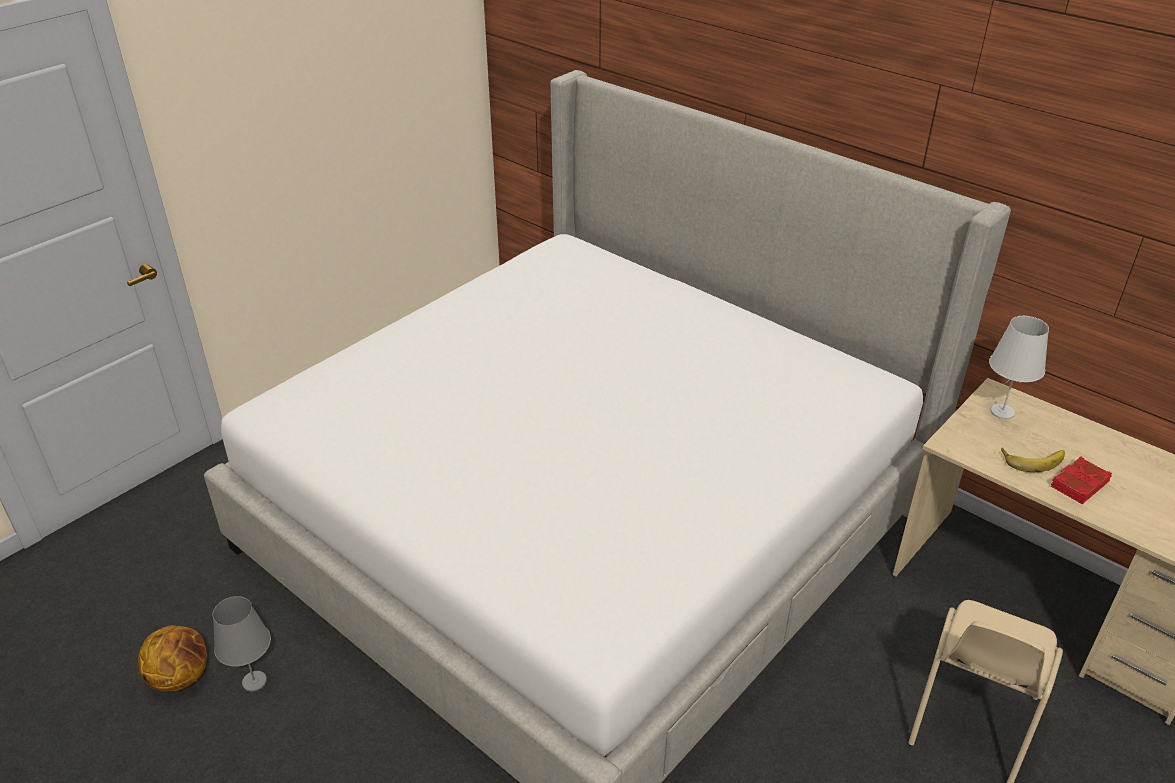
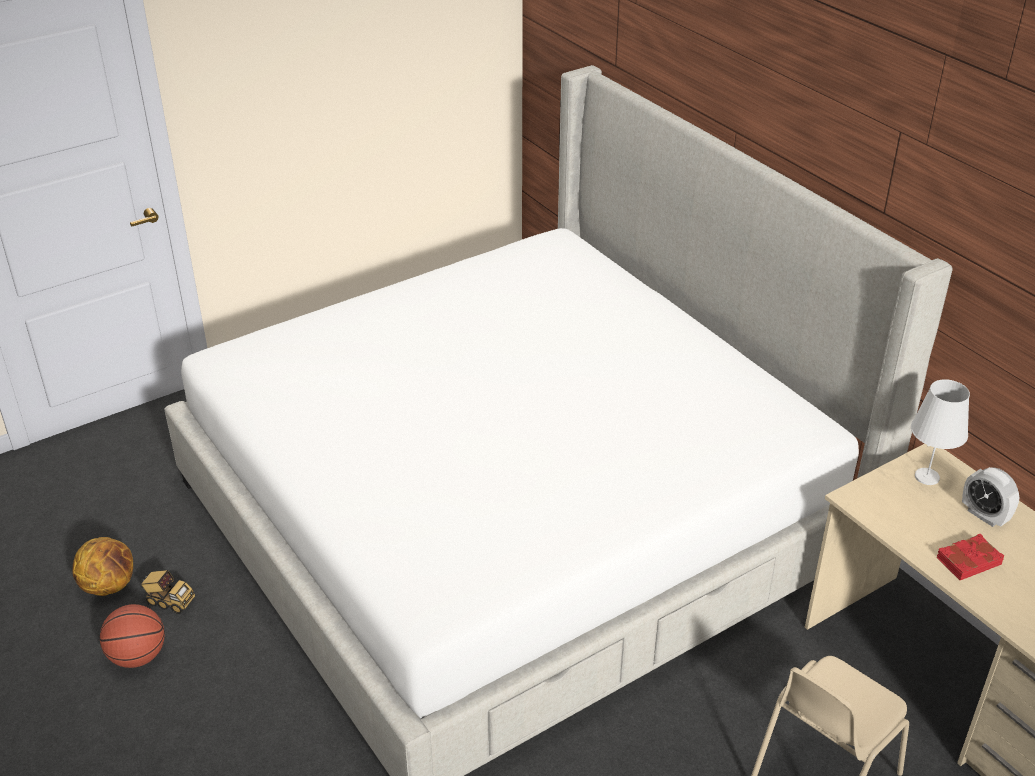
camera: 15 degrees right, 0 degrees up
(238, 750) = (138, 656): none -> basketball
(255, 681) = (169, 602): grey table lamp -> toy truck
(1032, 459) = (932, 528): banana -> none
(1069, 439) = (984, 515): none -> alarm clock

